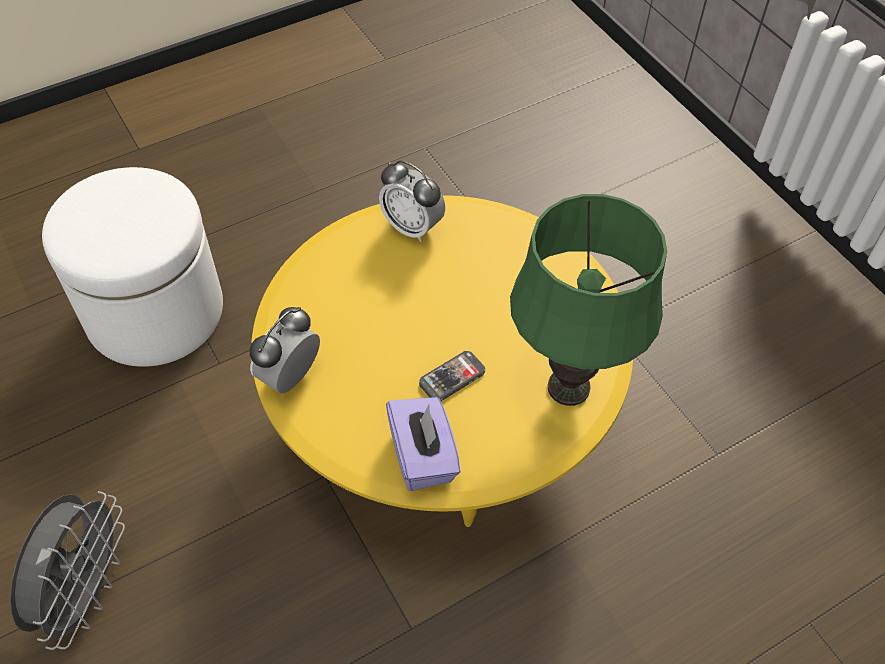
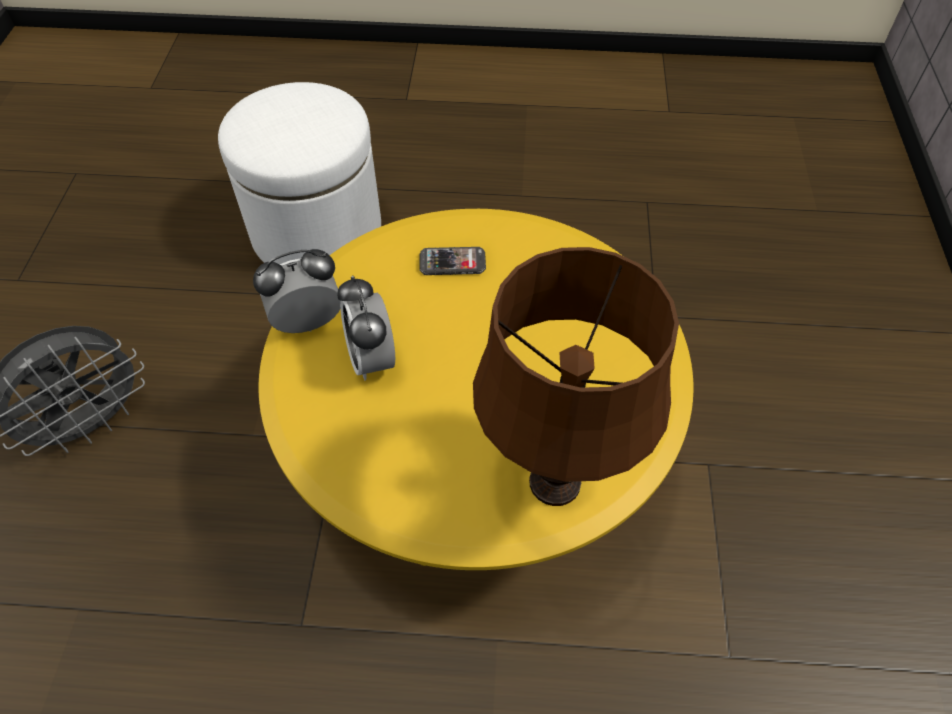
camera: 35 degrees right, 0 degrees up
(412, 227) = (528, 246): alarm clock -> alarm clock (372, 359)
(423, 456) = (358, 464): purple tissue box -> none
(452, 377) = (447, 405): phone -> phone (452, 263)
(568, 388) = (554, 483): green table lamp -> brown table lamp

